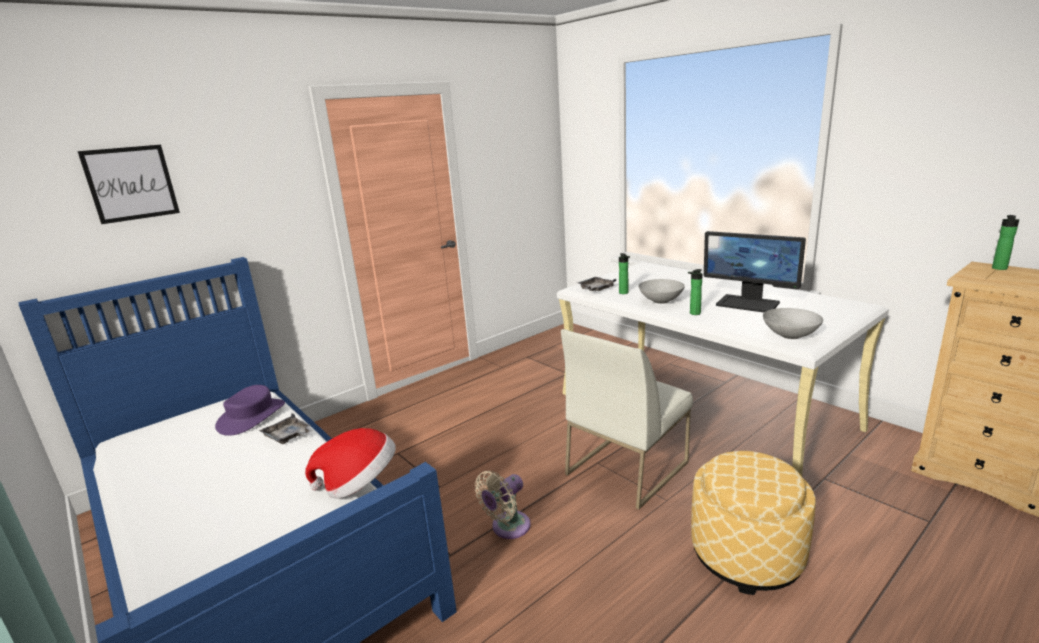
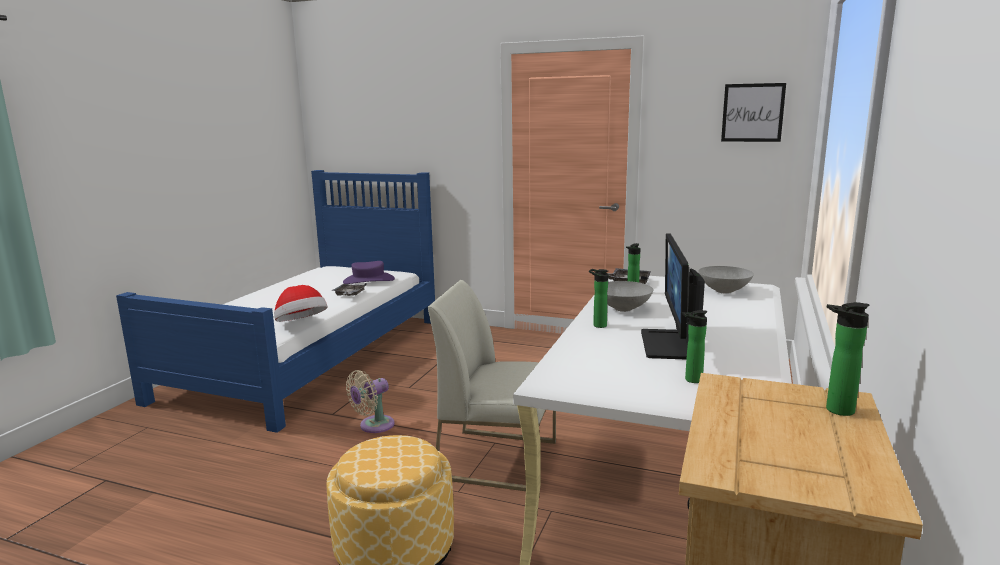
camera: 60 degrees right, 5 degrees down
(131, 183) = (377, 109): picture -> picture (752, 112)
(507, 528) = (373, 426): beige fan -> beige fan turned 60 degrees counterclockwise
(789, 335) = (571, 371): grey bowl -> grey bowl (724, 291)
(815, 311) = (691, 380): none -> bottle

